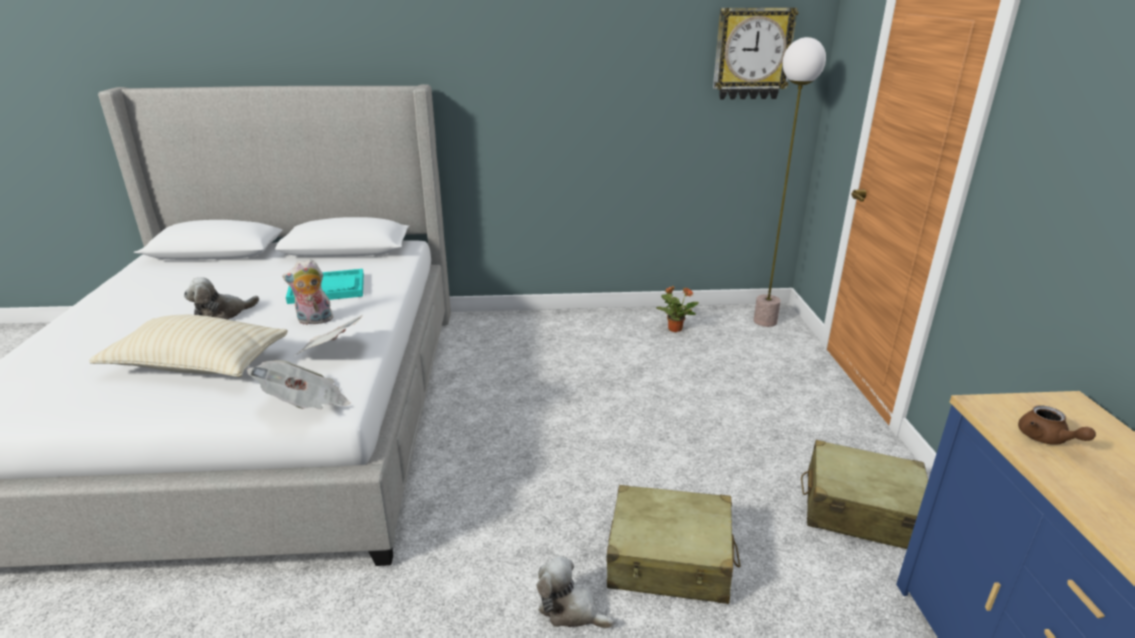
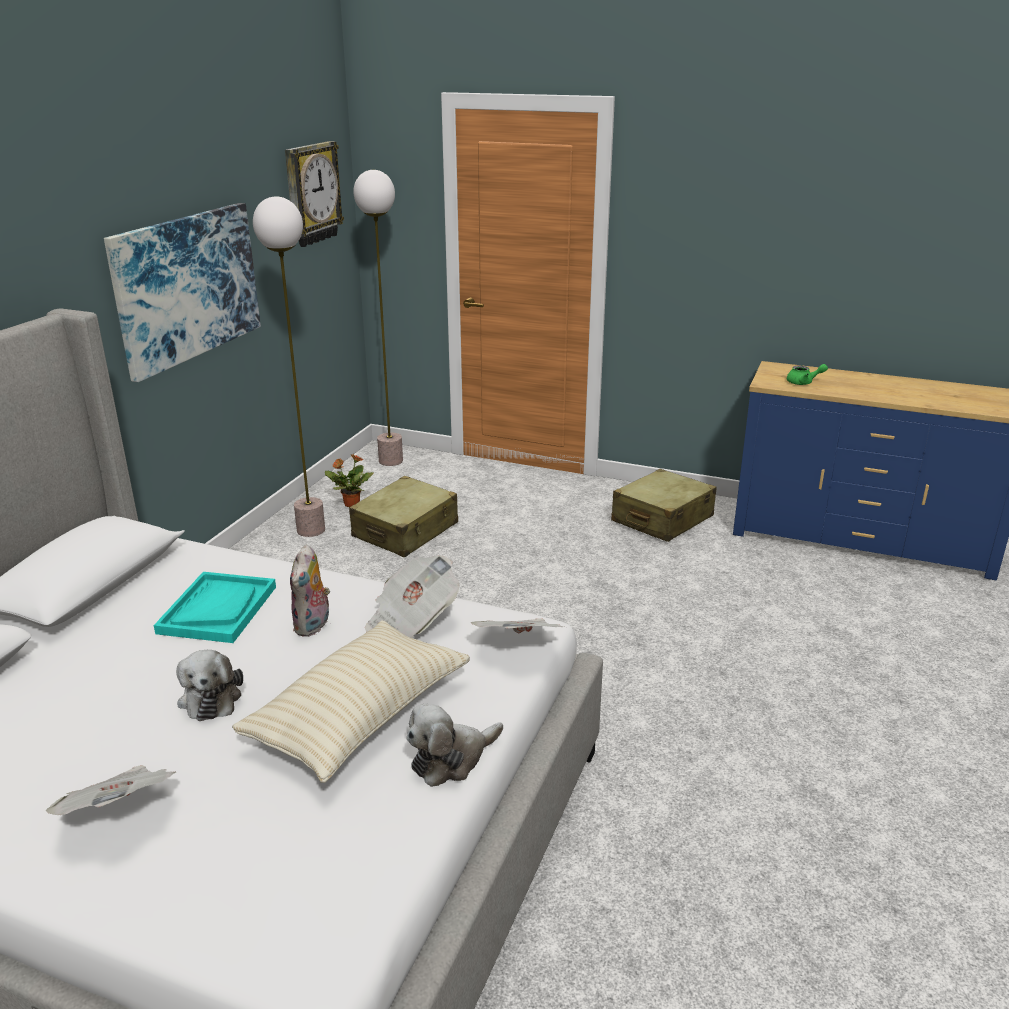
camera: 65 degrees left, 0 degrees up
(109, 325) = (120, 811): none -> newspaper
(564, 100) = (187, 287): none -> picture
(570, 610) = (693, 666): plush toy -> plush toy (451, 759)
(620, 327) = (311, 530): none -> floor lamp
(670, 559) = (665, 608): beige suitcase -> beige suitcase (406, 530)
(1046, 439) = (803, 382): brown teapot -> green teapot

